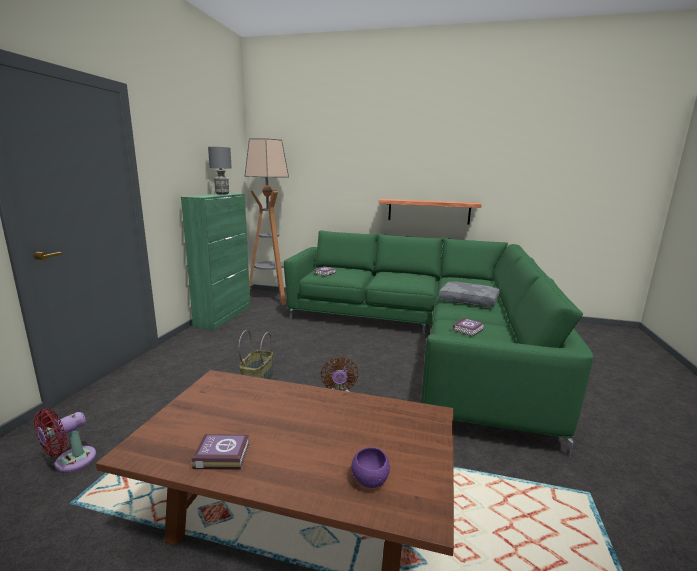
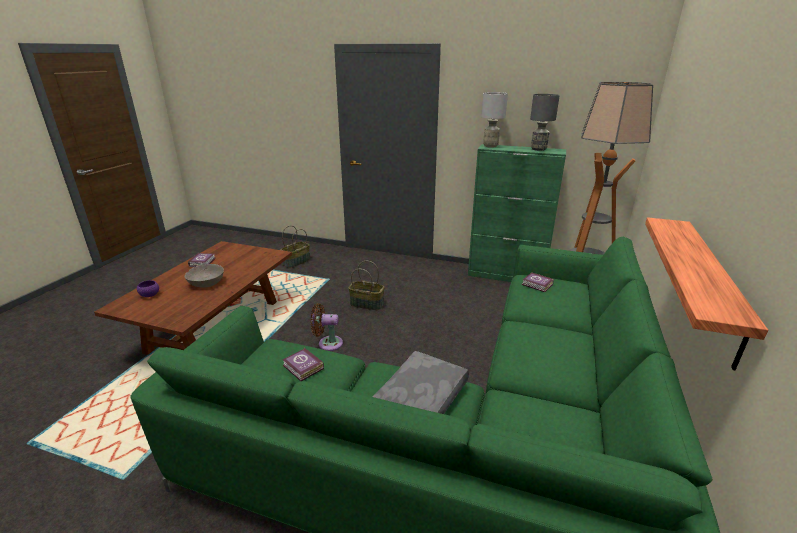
camera: 95 degrees right, 10 degrees up
(71, 462) = (296, 262): red fan -> basket
(196, 196) = (490, 146): none -> grey table lamp
(316, 424) = (206, 283): none -> grey bowl

